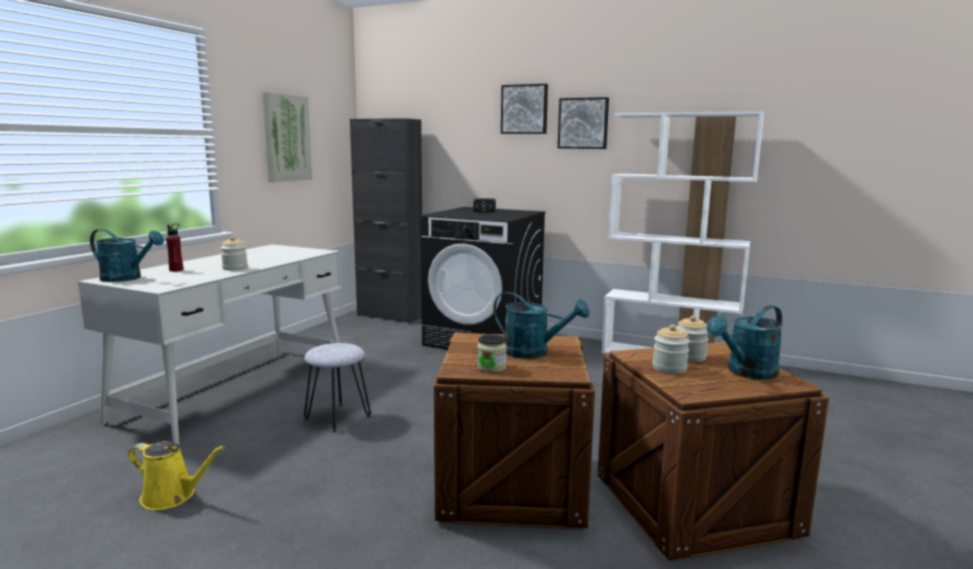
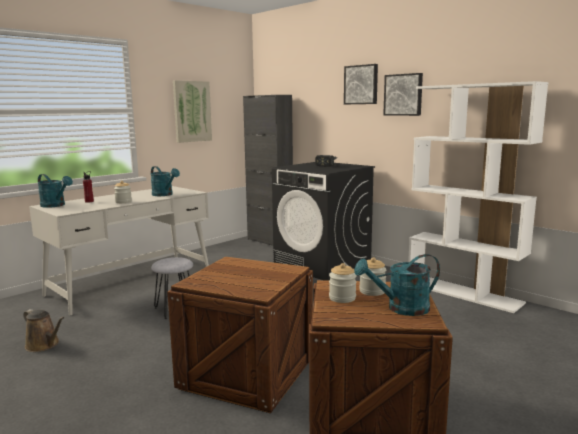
camera: 20 degrees right, 0 degrees up
(172, 496) = (44, 345): yellow watering can -> brown watering can
(491, 367) = (214, 283): jar -> none
(534, 352) = (258, 276): turquoise watering can -> turquoise watering can (164, 195)

